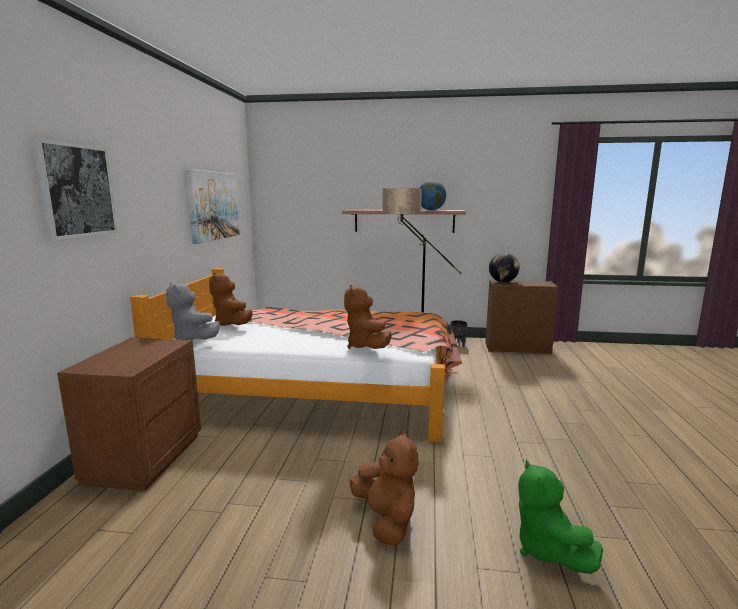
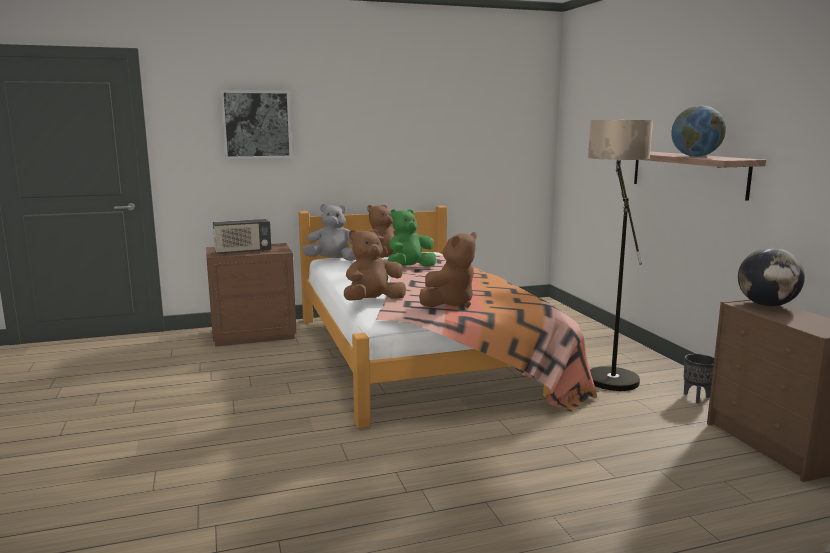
camera: 65 degrees right, 0 degrees up
(139, 357) = (242, 252): none -> radio
(193, 340) = (333, 260): grey plush toy -> grey plush toy turned 60 degrees clockwise
(213, 205) = (459, 139): picture -> none
(386, 520) = (208, 425): brown plush toy -> brown plush toy (450, 303)
(547, 549) = (186, 502): green plush toy -> green plush toy (409, 268)

